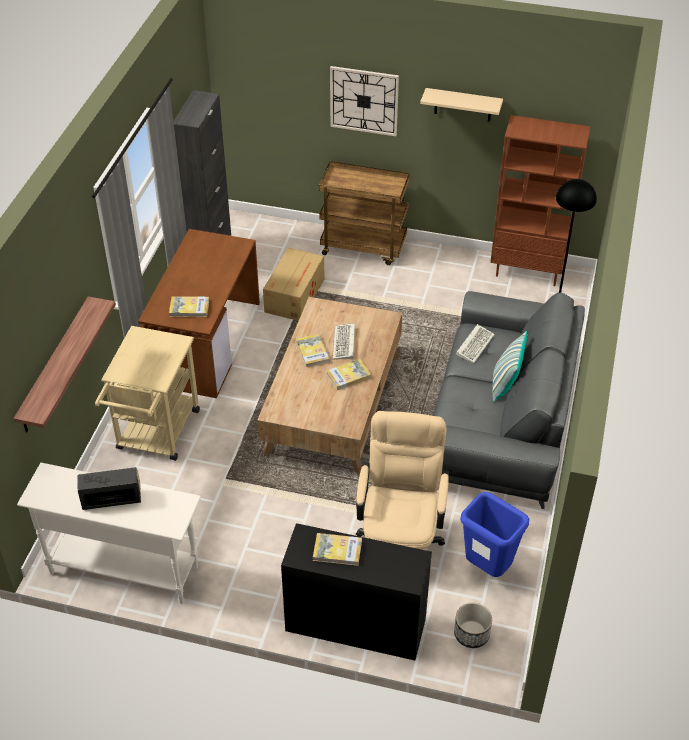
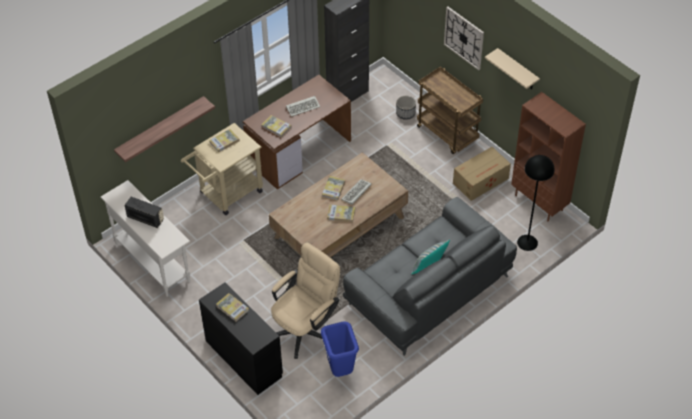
camera: 35 degrees right, 5 degrees up
(139, 353) = (224, 141): none -> book
(295, 295) = (377, 146): cardboard box -> cardboard box (481, 181)
(471, 634) = (299, 399): planter -> planter (405, 113)
(475, 344) = (434, 233): keyboard -> keyboard (303, 107)

